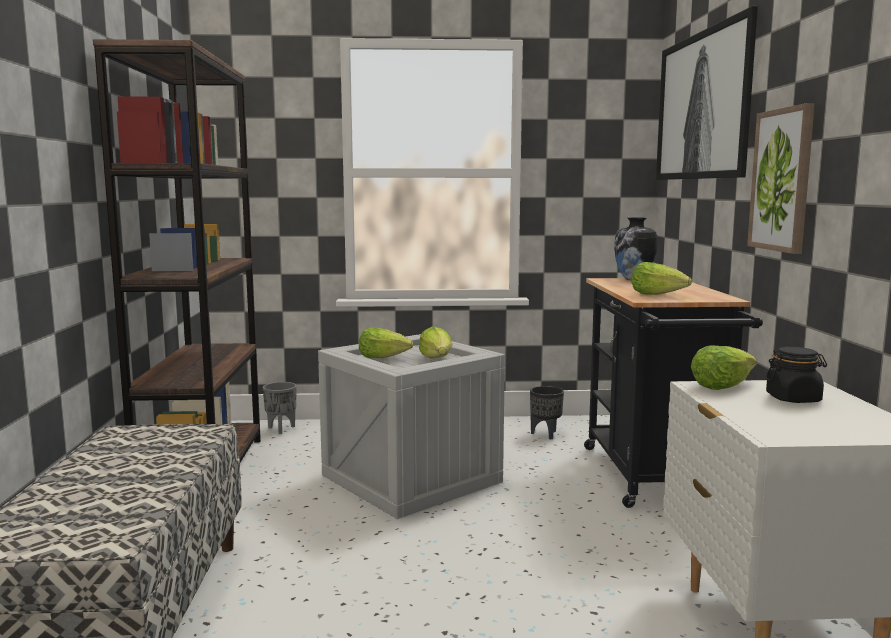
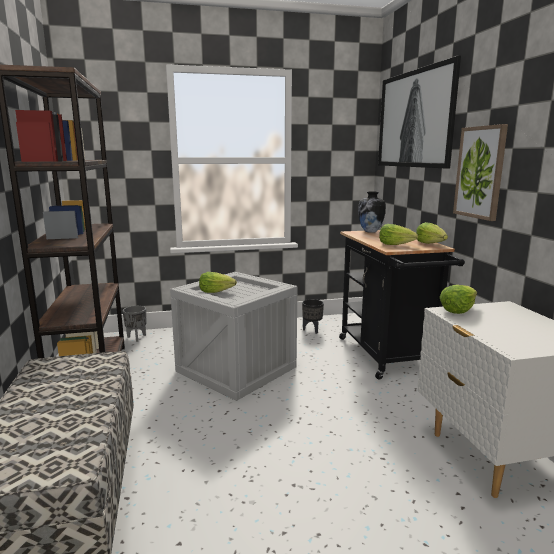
camera: 10 degrees left, 5 degrees up
(437, 359) = (253, 291): lettuce -> lettuce (431, 244)
(793, 399) = (506, 318): black jar -> none

